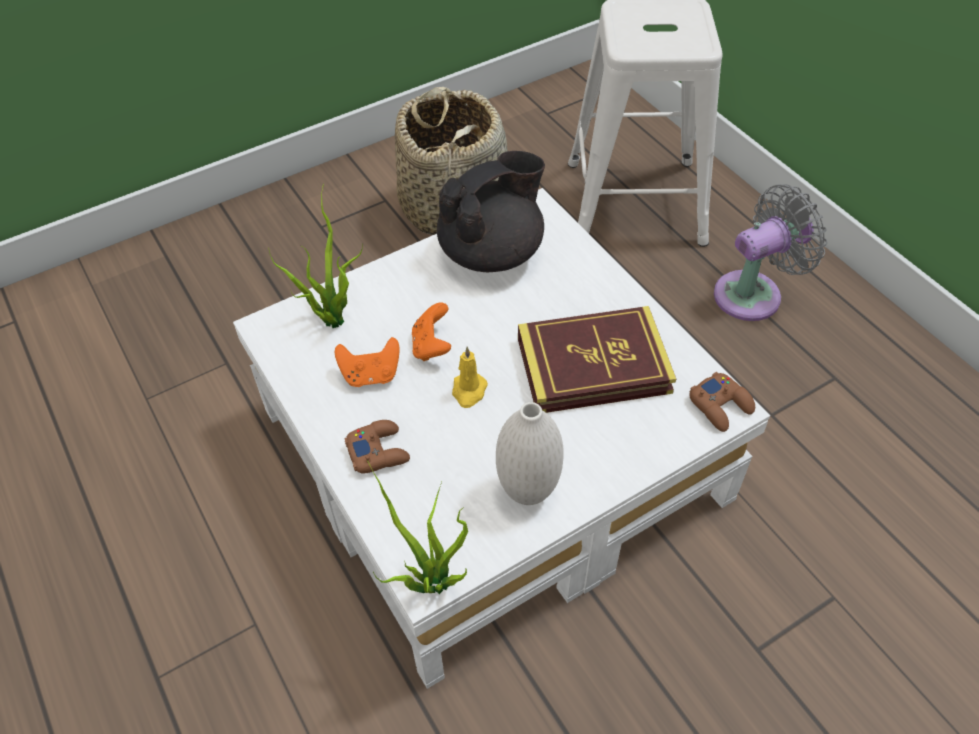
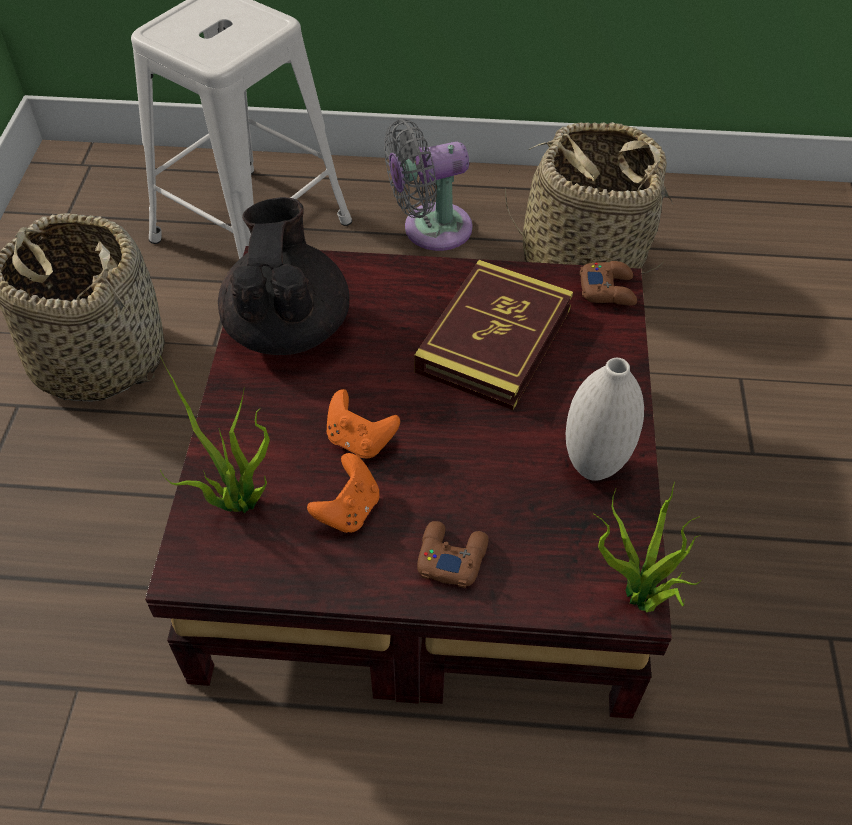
camera: 55 degrees left, 0 degrees up
(469, 391) = (442, 443): yellow candle -> none
(495, 454) = (428, 509): white coffee table -> brown coffee table
(753, 293) = (430, 229): grey fan -> grey fan turned 120 degrees counterclockwise
(837, 406) = (581, 259): none -> basket

